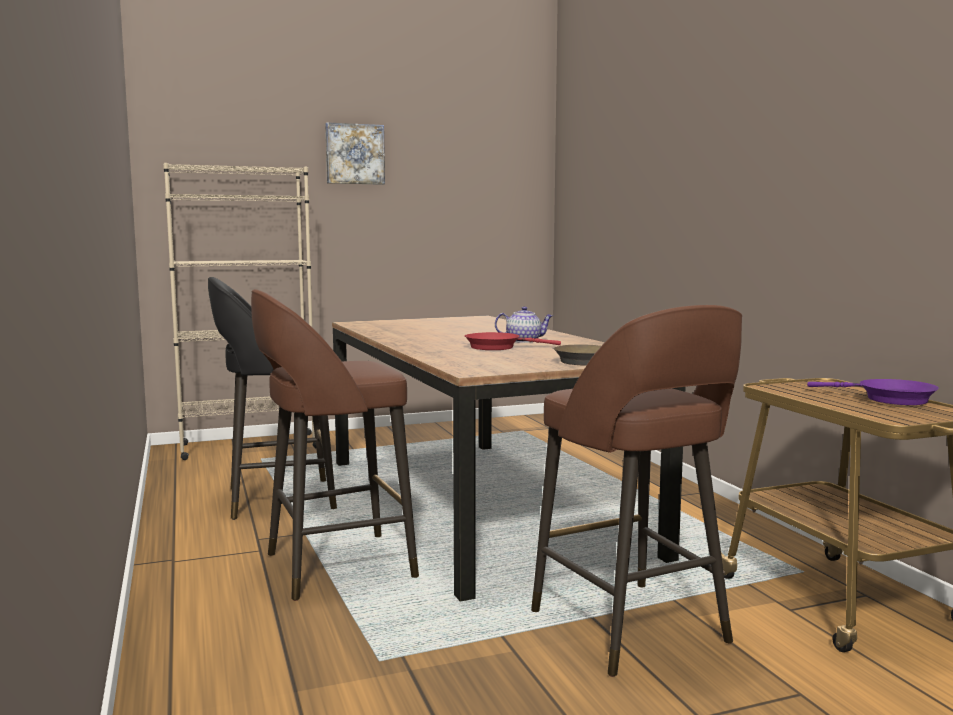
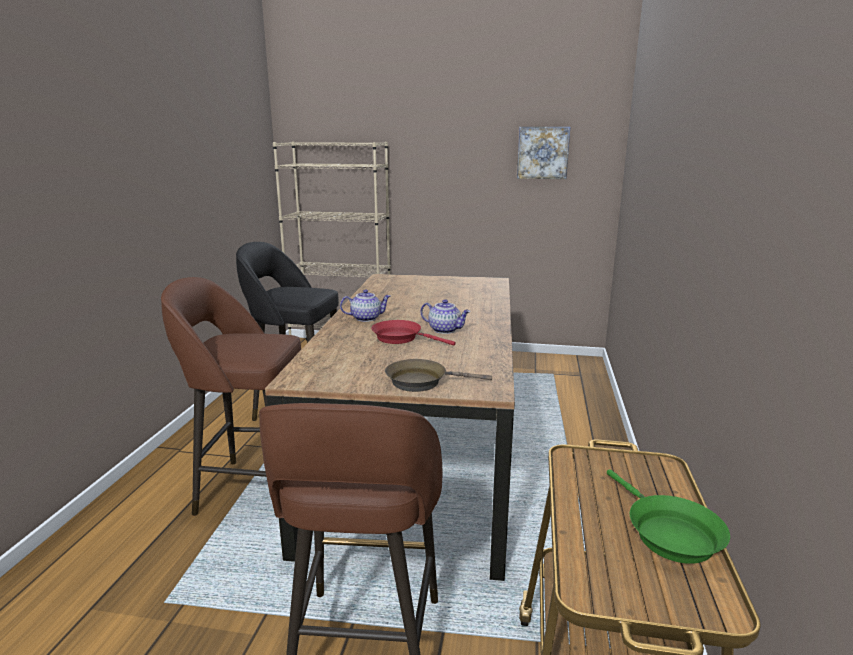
camera: 30 degrees right, 10 degrees up
(354, 154) = (435, 125): picture -> picture (543, 153)
(424, 342) = (366, 318): none -> teapot
(889, 399) = (668, 533): purple frying pan -> green frying pan

